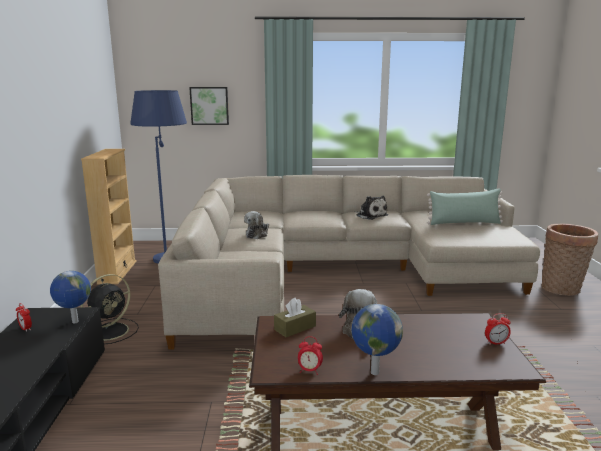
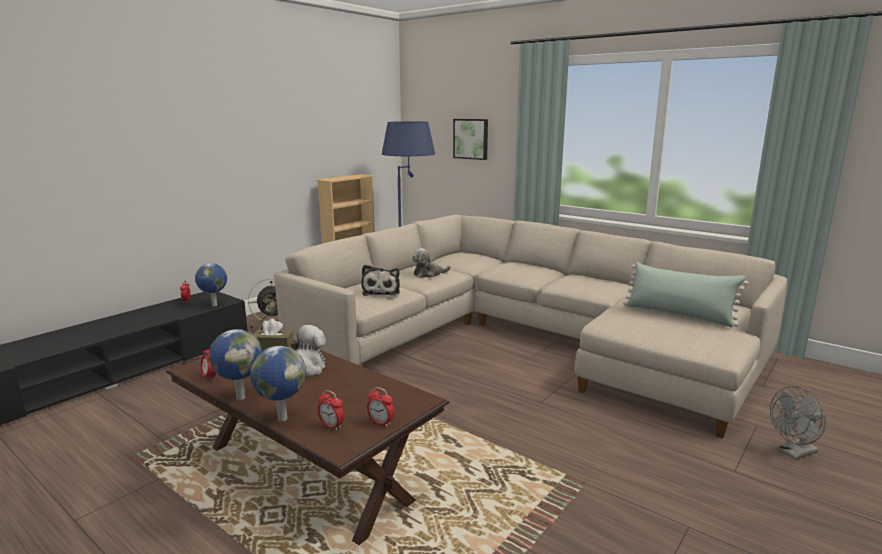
camera: 40 degrees right, 0 degrees up
(370, 215) = (582, 282): plush toy -> plush toy (381, 291)
(439, 371) = (281, 418): none -> globe
(478, 359) = (331, 426): none -> alarm clock
(563, 289) = (794, 453): basket -> grey fan

